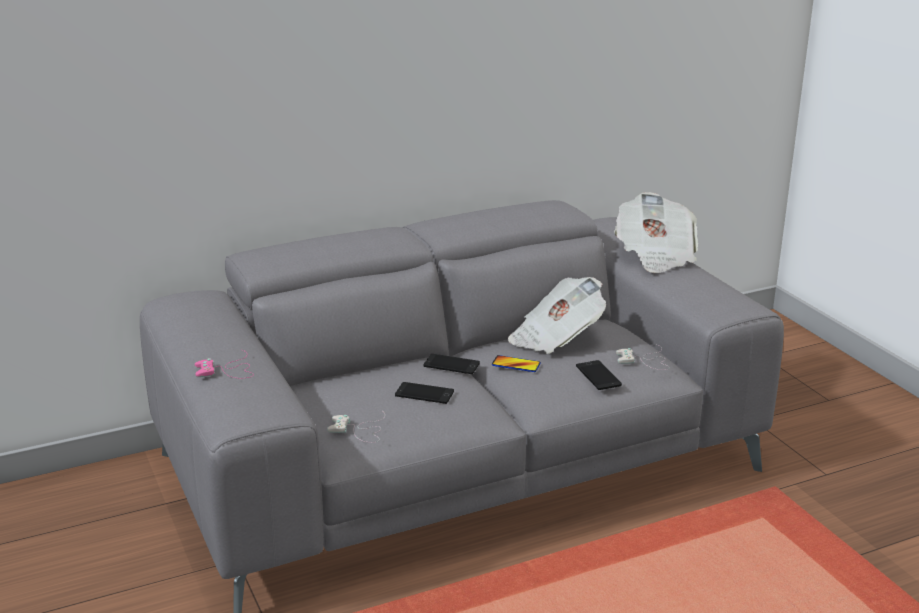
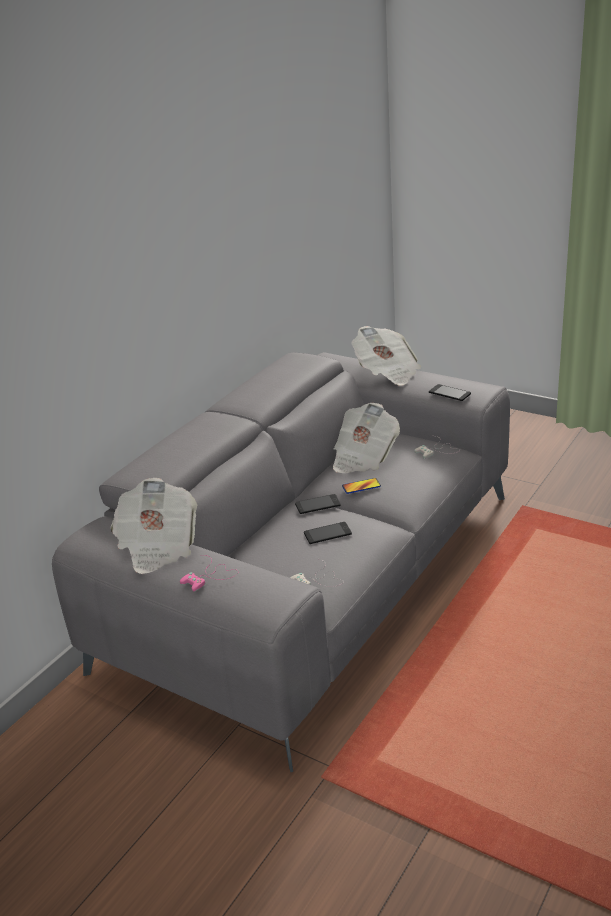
camera: 30 degrees left, 5 degrees up
(222, 329) = (157, 545): none -> newspaper
(598, 376) = (422, 472): phone -> phone (449, 393)

